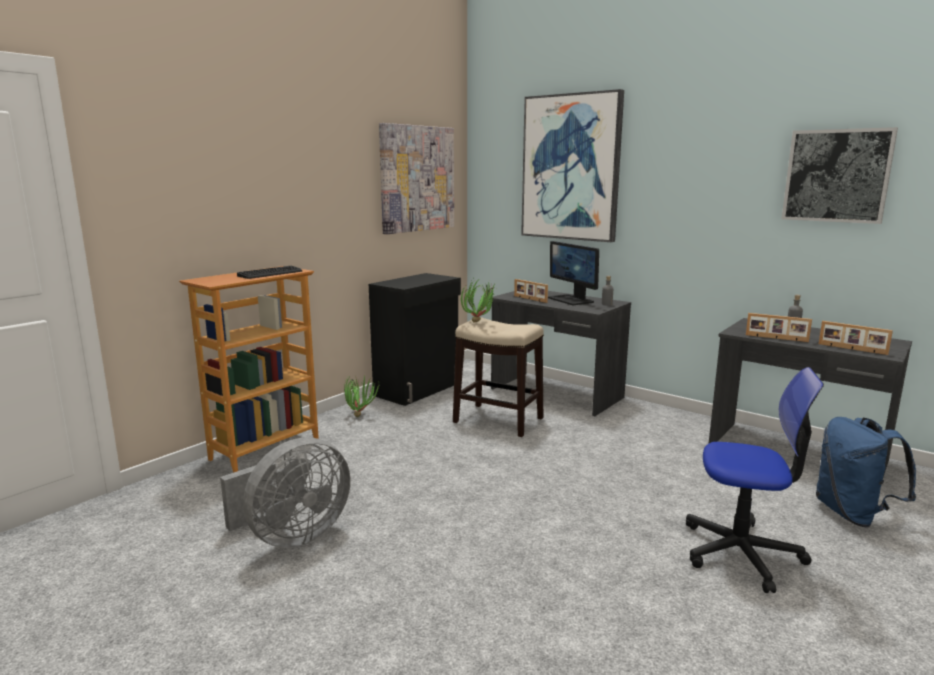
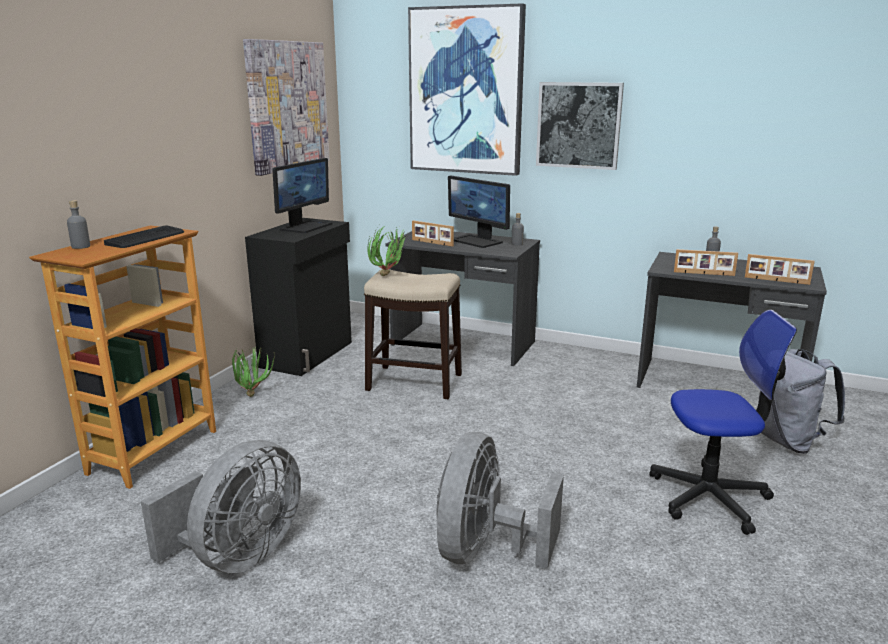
camera: 15 degrees left, 5 degrees up
(220, 276) = (81, 246): none -> grey bottle
(422, 279) = (305, 226): none -> monitor
(498, 565) = (485, 550): none -> grey fan
(836, 176) = (750, 104): picture -> picture (578, 125)
(853, 514) = (788, 441): blue backpack -> grey backpack

